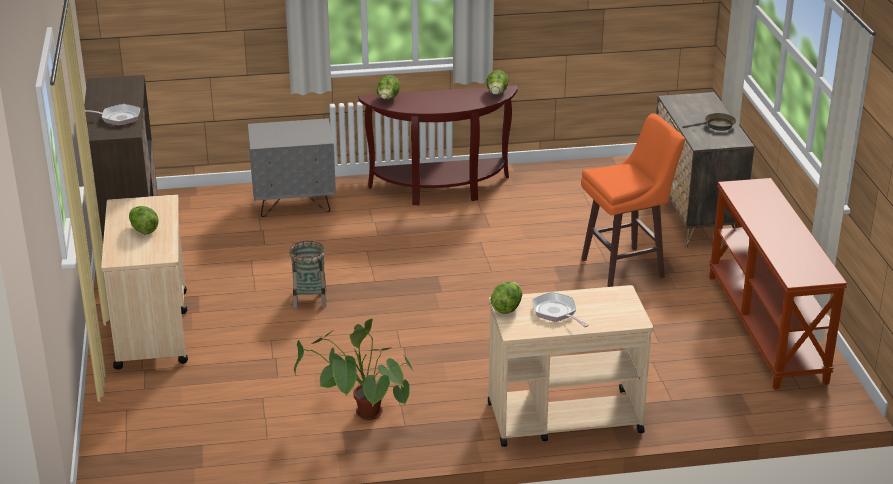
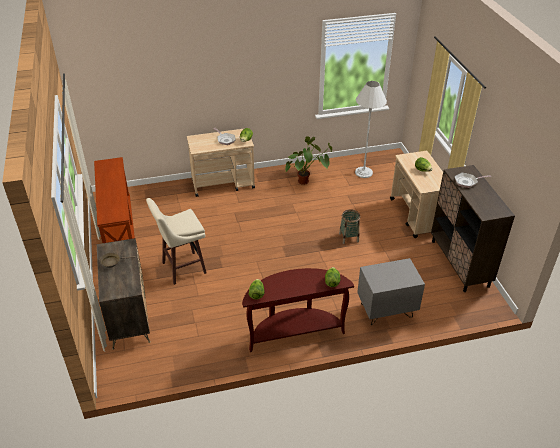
camera: 175 degrees right, 10 degrees up
(212, 428) = (363, 172): none -> white floor lamp
(625, 268) = (182, 268): orange stool -> beige stool

